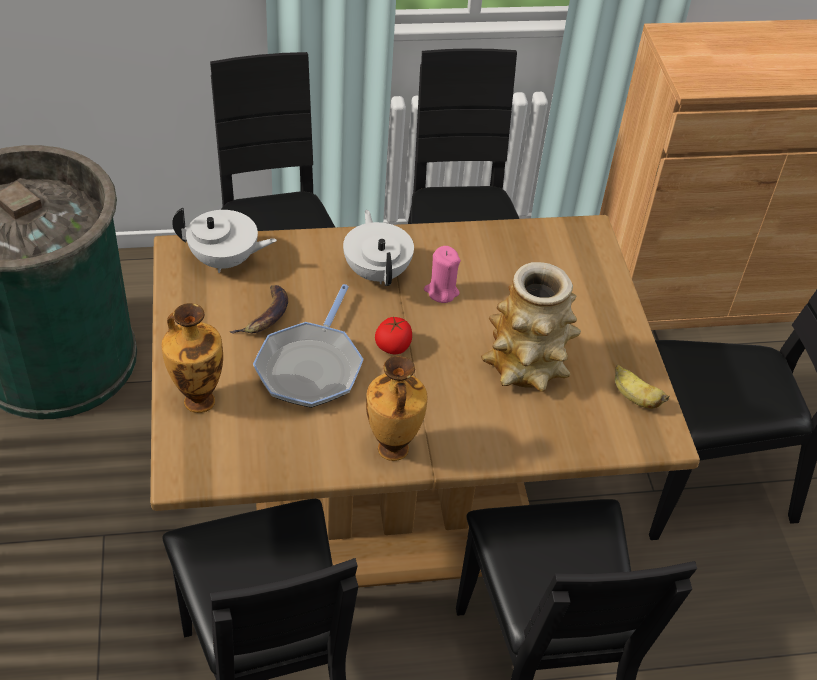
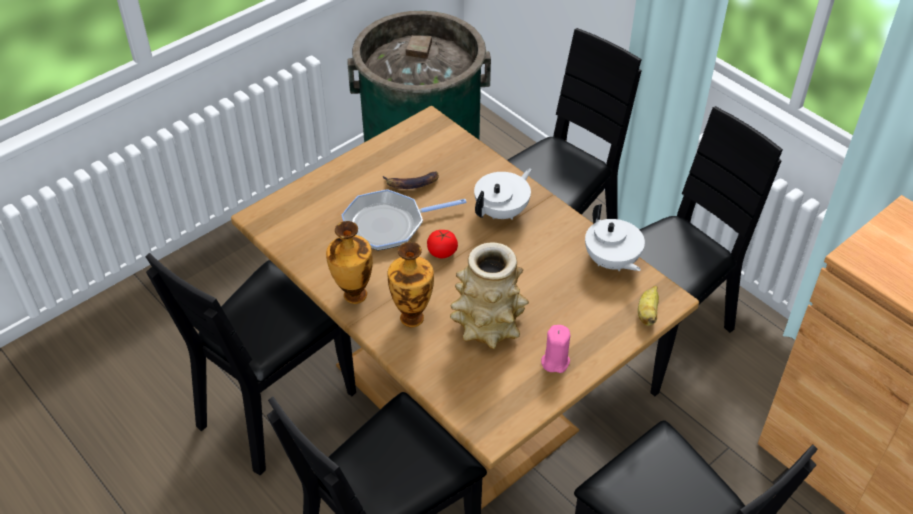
camera: 60 degrees right, 0 degrees up
(198, 399) = (318, 193): vase -> vase (412, 316)
(225, 261) = (440, 143): white teapot -> white teapot (611, 262)
(441, 291) = (516, 250): pink candle -> pink candle (555, 361)
(634, 397) = (515, 398): banana -> banana (647, 313)

